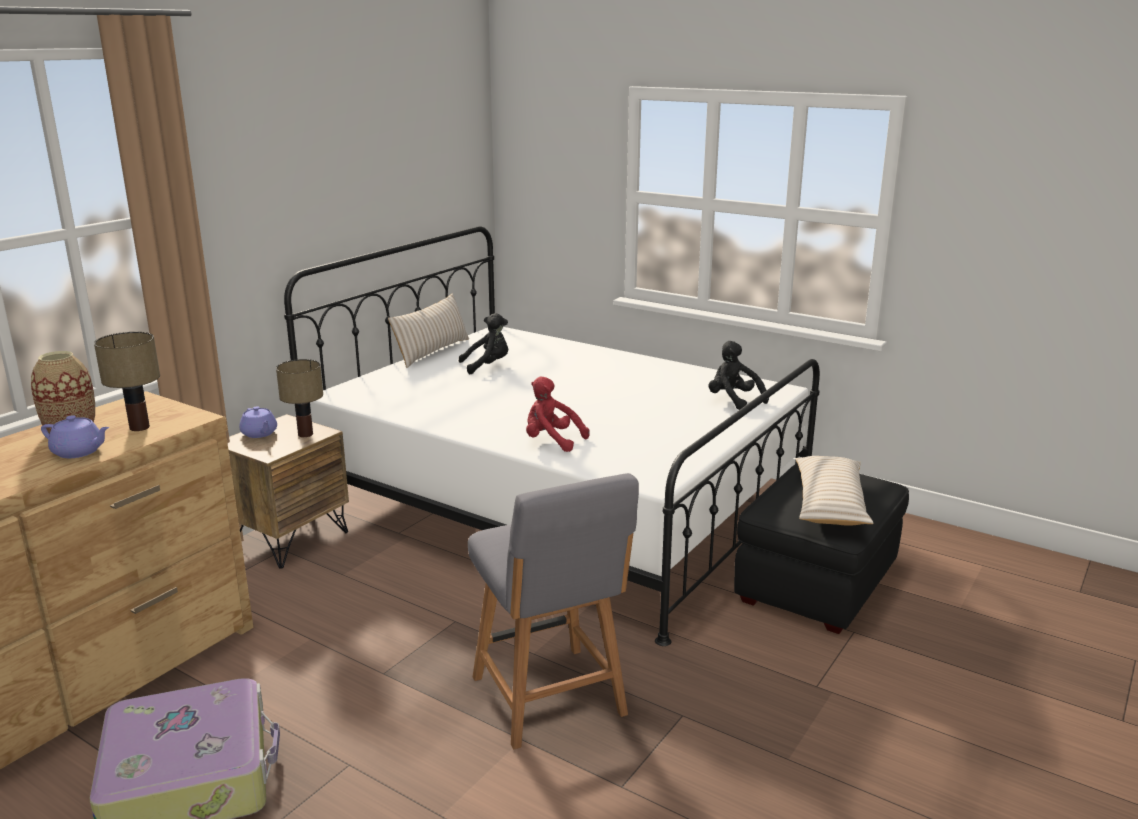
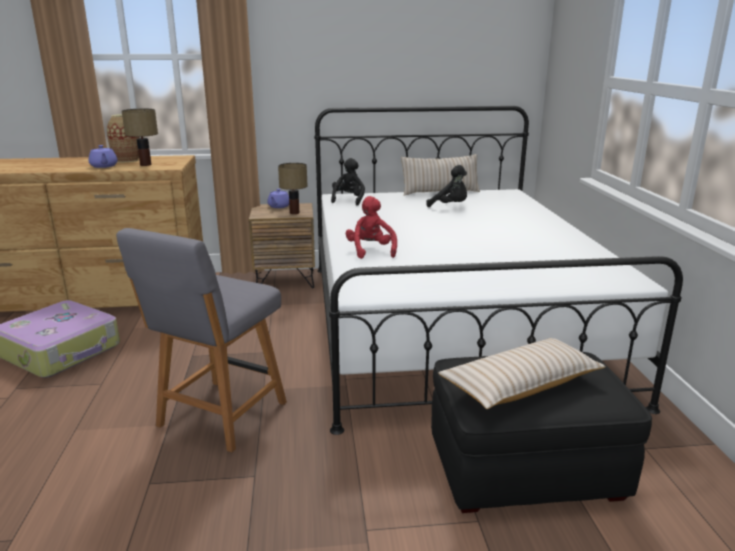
camera: 50 degrees right, 0 degrees up
(733, 400) = (566, 275): black plush toy -> black plush toy (348, 200)

